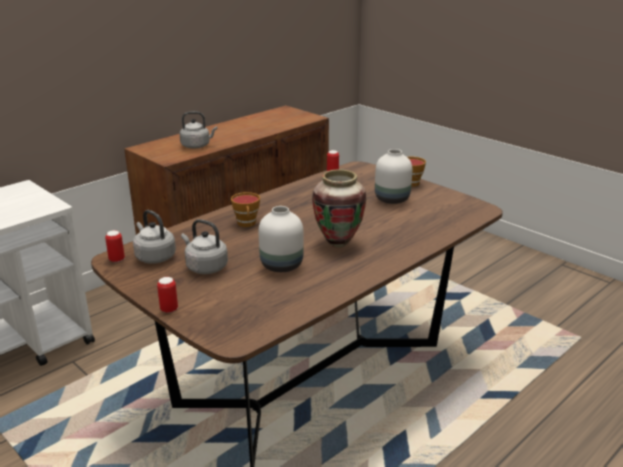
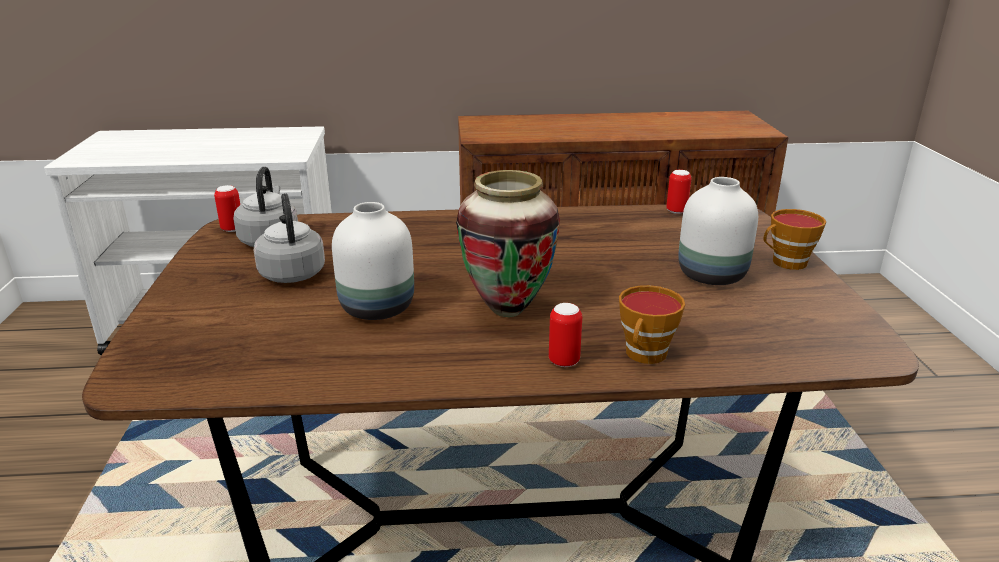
camera: 40 degrees right, 0 degrees up
(169, 309) = (159, 307): can -> can (564, 361)
(197, 146) = (540, 131): grey kettle -> none
(247, 224) = (440, 238): cup -> cup (645, 355)

